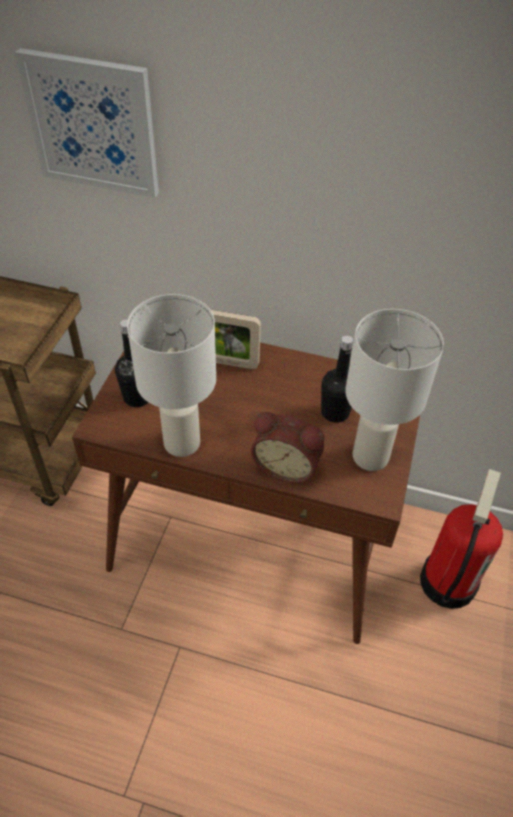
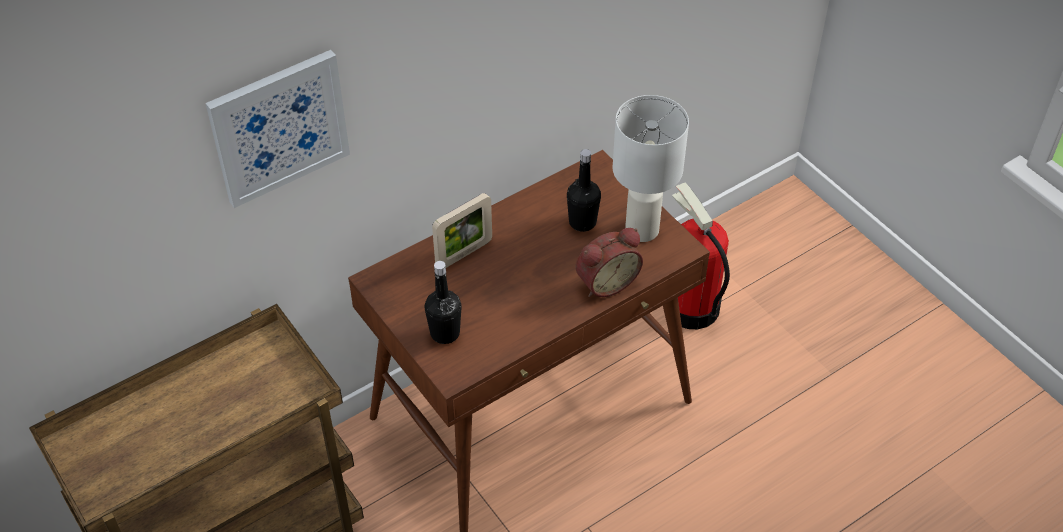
camera: 50 degrees left, 0 degrees up
(182, 441) = (521, 330): white table lamp -> none

